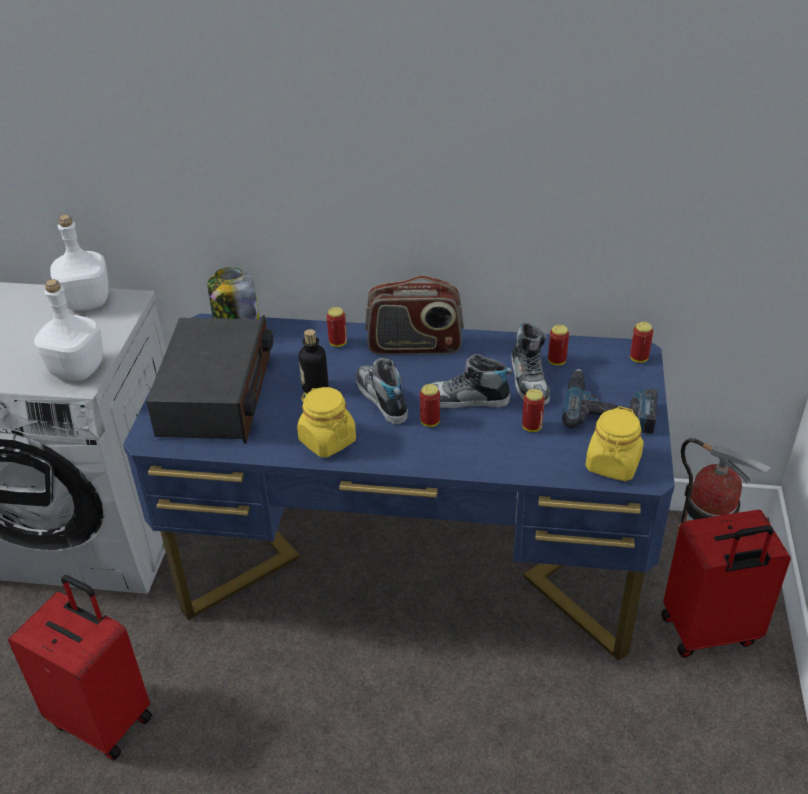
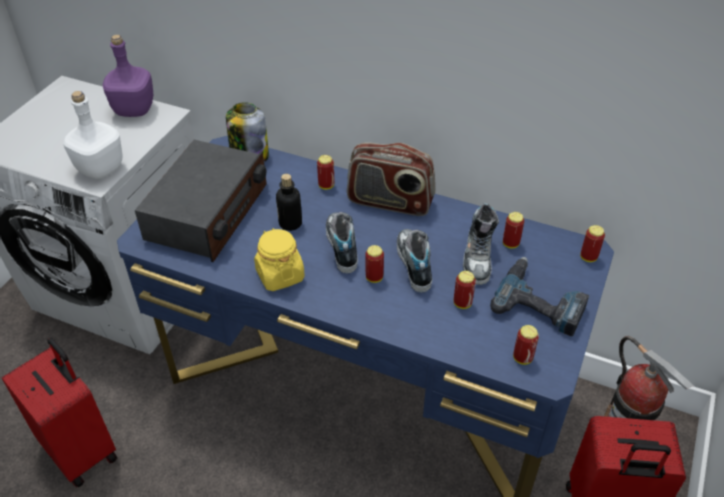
camera: 15 degrees right, 5 degrees up
(88, 301) = (135, 110): white bottle -> purple bottle
(465, 400) = (413, 263): shoe -> shoe turned 60 degrees clockwise
(613, 464) = (522, 358): yellow jar -> can

